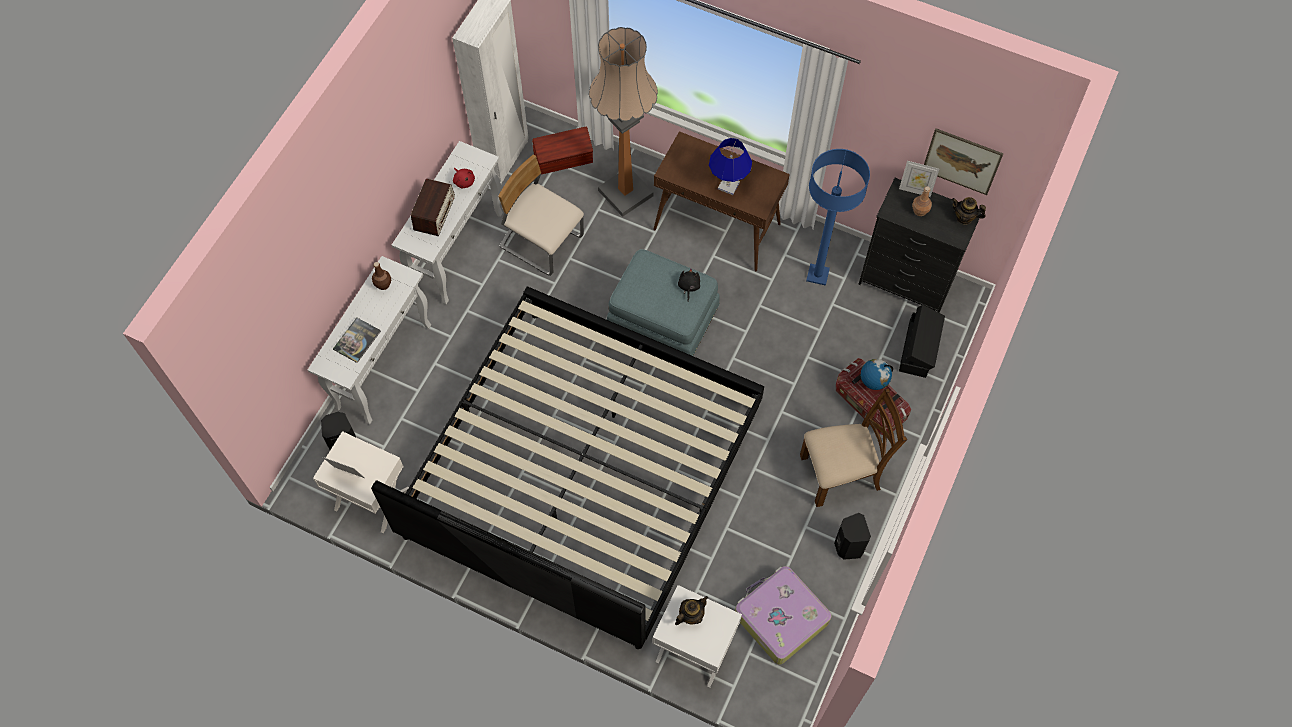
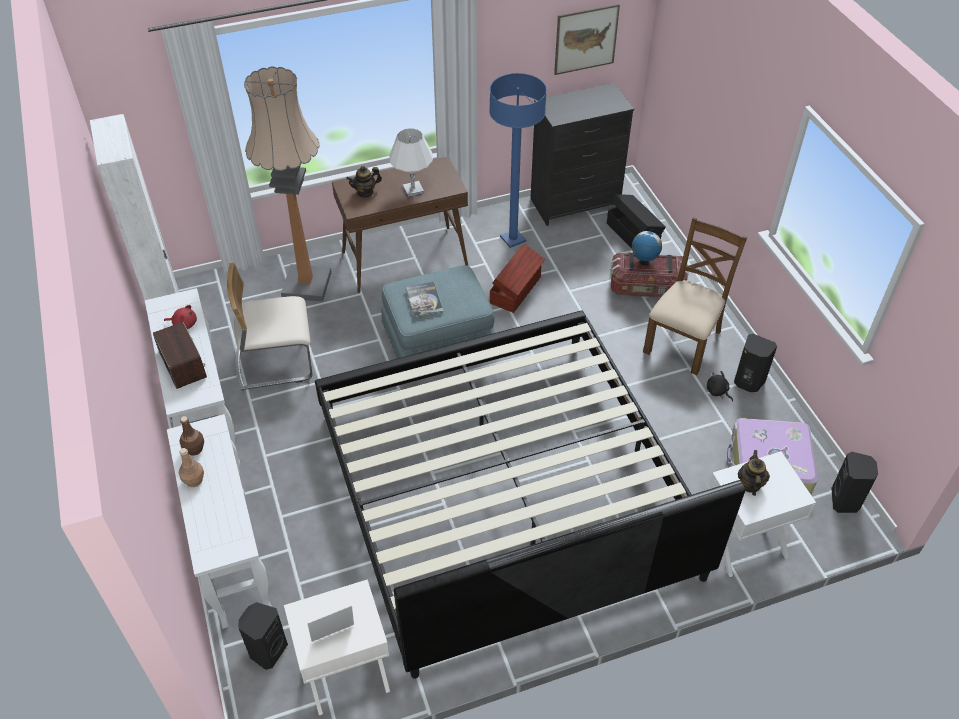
camera: 45 degrees left, 15 degrees down
(357, 340) = (219, 511): book -> book (424, 300)
(564, 159) = (227, 296): brown storage box -> brown storage box (516, 290)
(688, 287) = (454, 281): black plush toy -> black plush toy (717, 391)
(728, 186) = (413, 189): blue table lamp -> white table lamp
(800, 691) = (845, 501): none -> black speaker
(915, 190) = (557, 97): picture frame -> none
(920, 211) = (576, 106): brown bottle -> brown bottle (194, 480)
(964, 217) = (608, 92): teapot -> teapot (365, 192)

